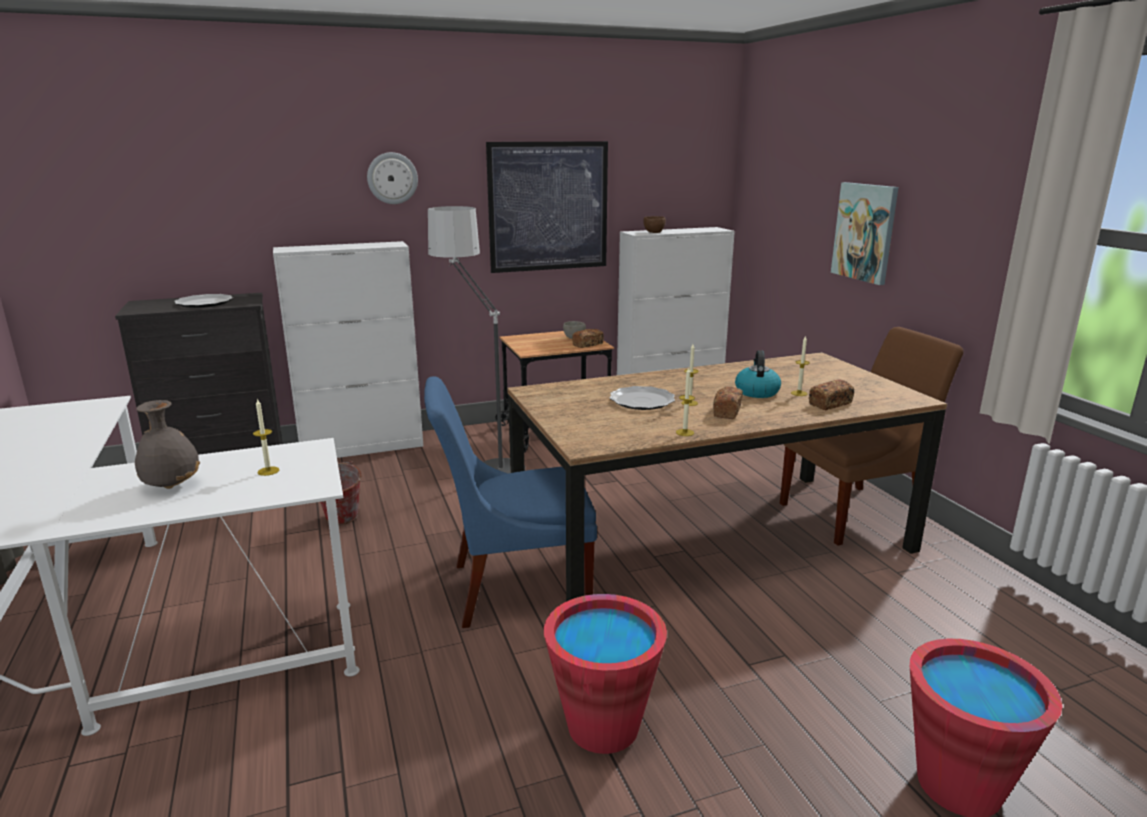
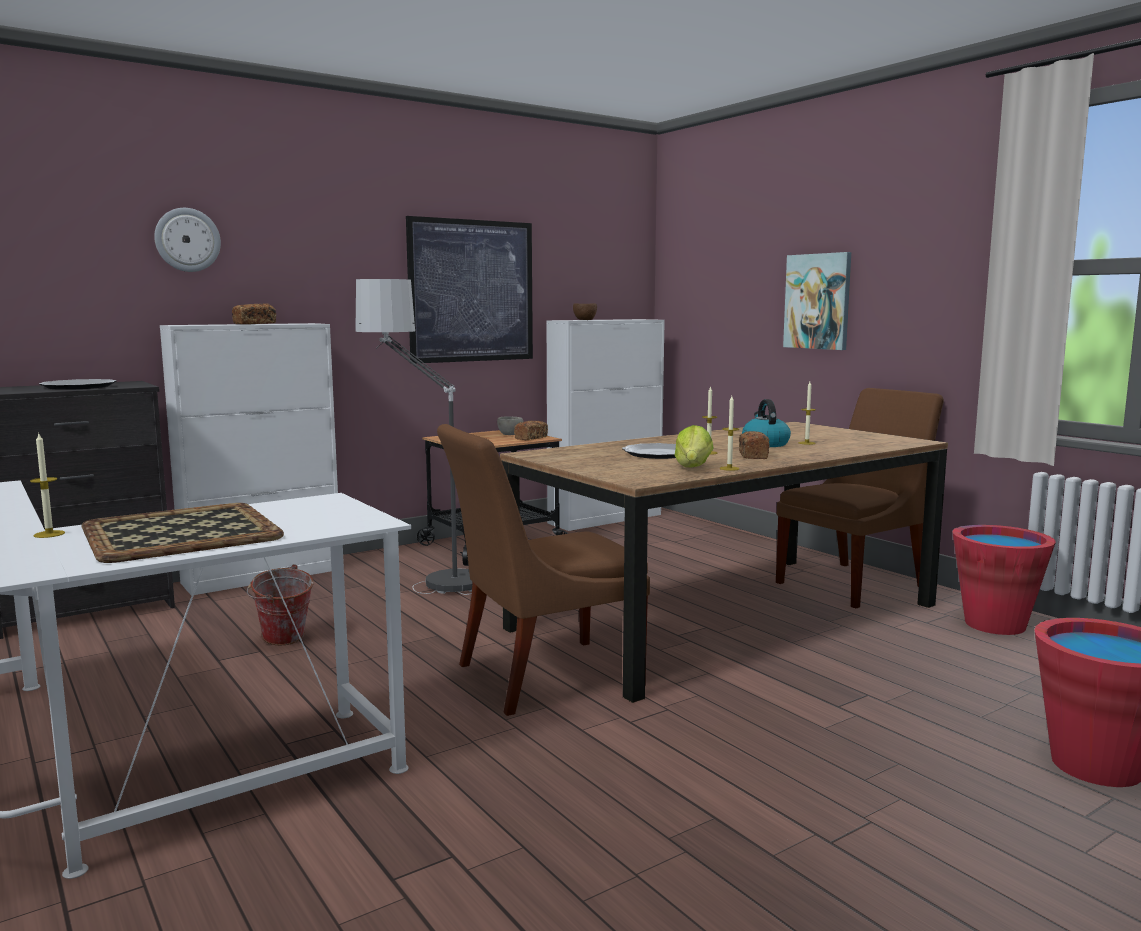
camera: 15 degrees left, 10 degrees down
(172, 485) = (182, 532): grey vase -> tray
(268, 471) = (294, 516): candle -> candle (49, 534)
(392, 178) = (302, 250): wall clock -> wall clock (187, 240)
(513, 588) = (540, 676): blue chair -> brown chair
(603, 726) = (726, 774): red bucket -> red bucket (994, 624)
(652, 428) = (693, 467): none -> lettuce
(830, 404) = (844, 447): bread -> bread (254, 323)

